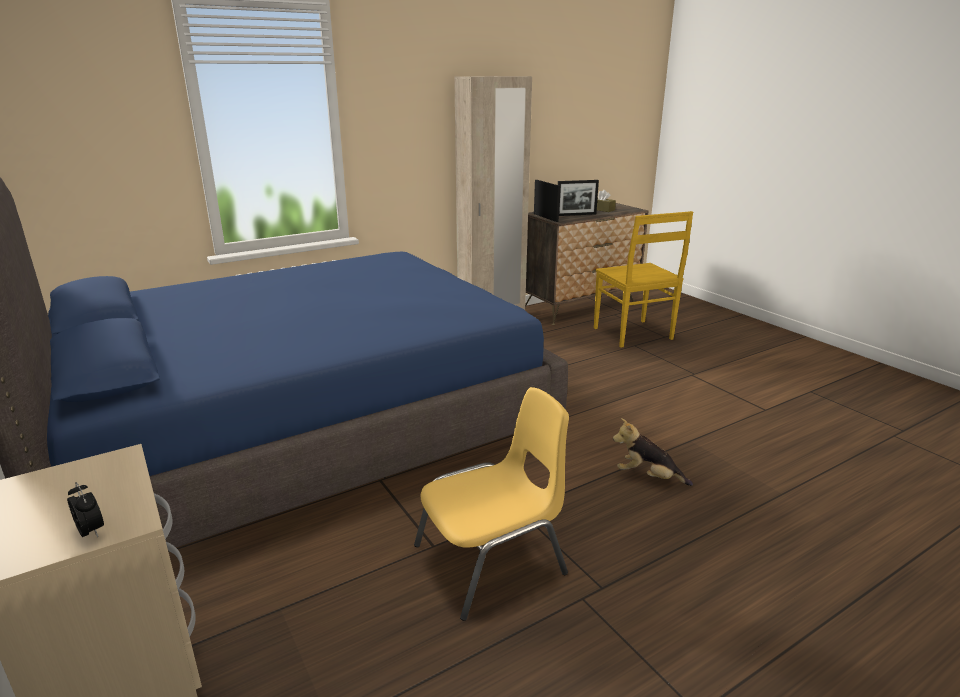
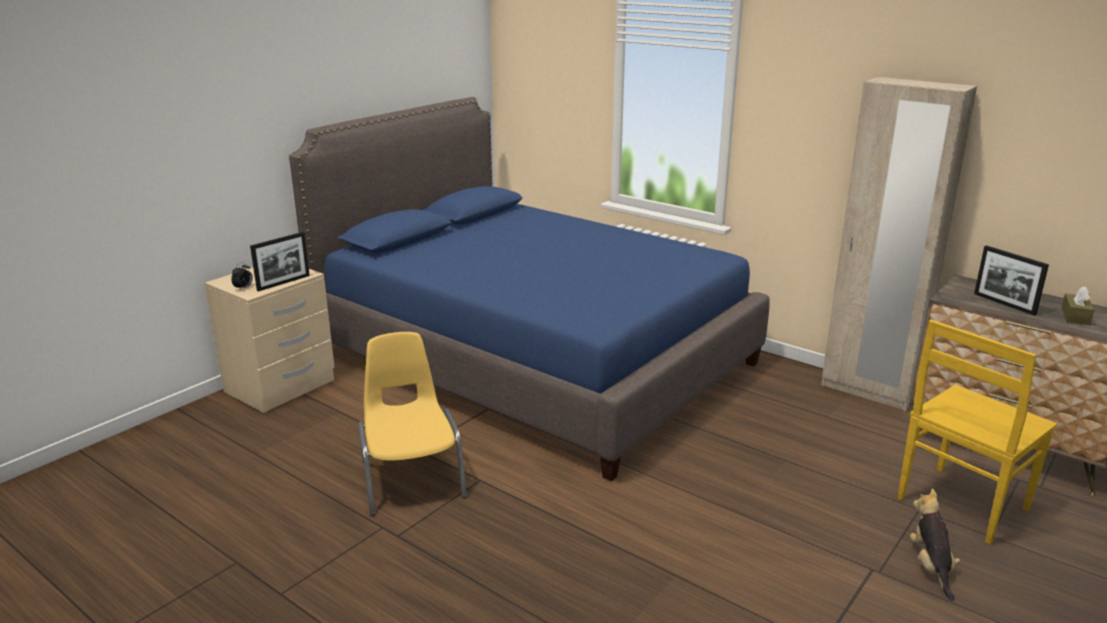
camera: 70 degrees right, 0 degrees up
(492, 560) = (411, 478): yellow chair -> yellow chair turned 150 degrees counterclockwise
(545, 217) = (951, 289): picture frame -> picture frame (283, 283)
(648, 477) = (576, 548): plush toy -> plush toy (930, 566)

